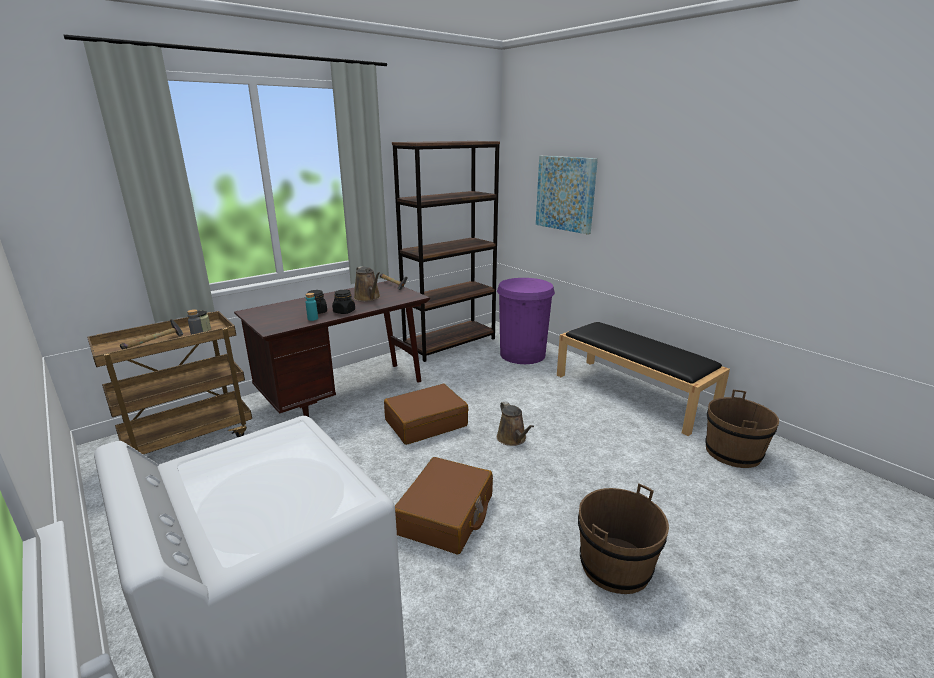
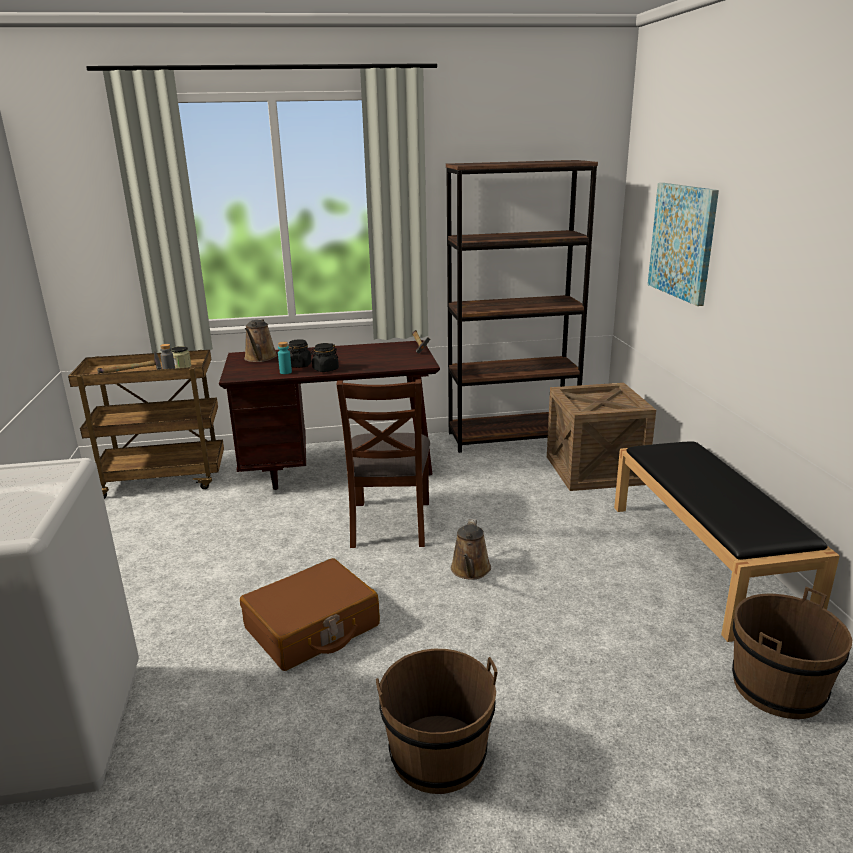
camera: 30 degrees right, 0 degrees up
(368, 298) = (371, 358): brown watering can -> brown watering can (260, 358)
(426, 423) = (389, 523): brown suitcase -> brown chair
(522, 354) = (595, 470): purple trash can -> crate

